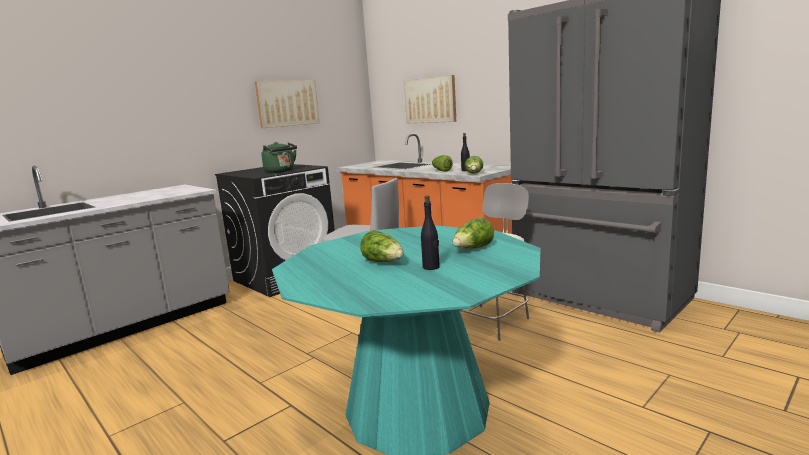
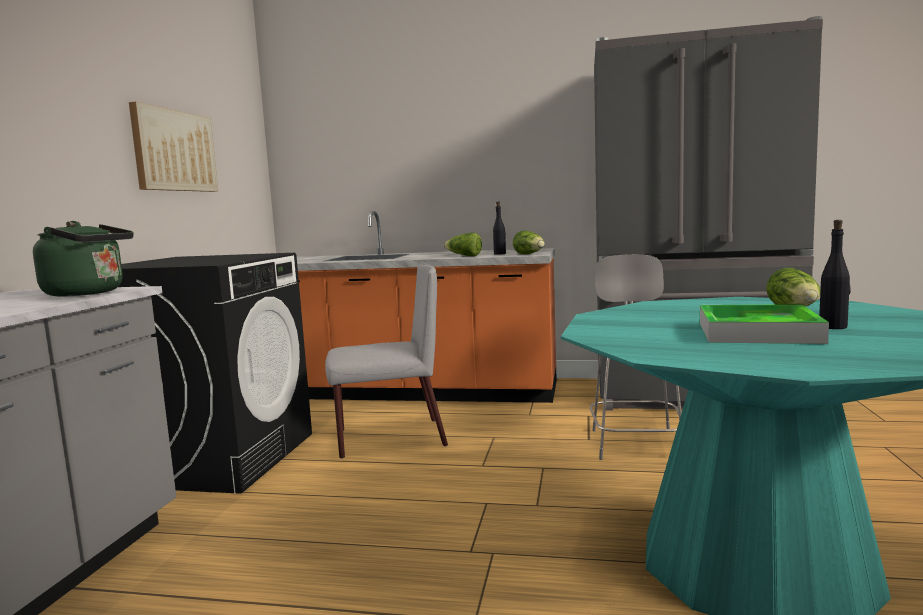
camera: 35 degrees left, 5 degrees down
(281, 171) = (234, 259): green kettle -> green kettle (89, 293)
(384, 262) = (757, 332): lettuce -> tray
(430, 100) = (392, 165): picture -> none

